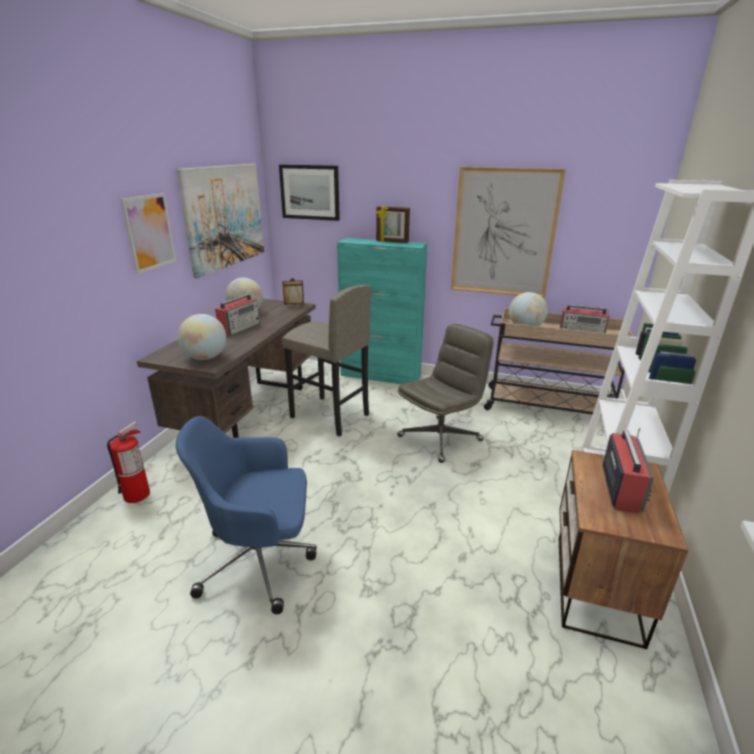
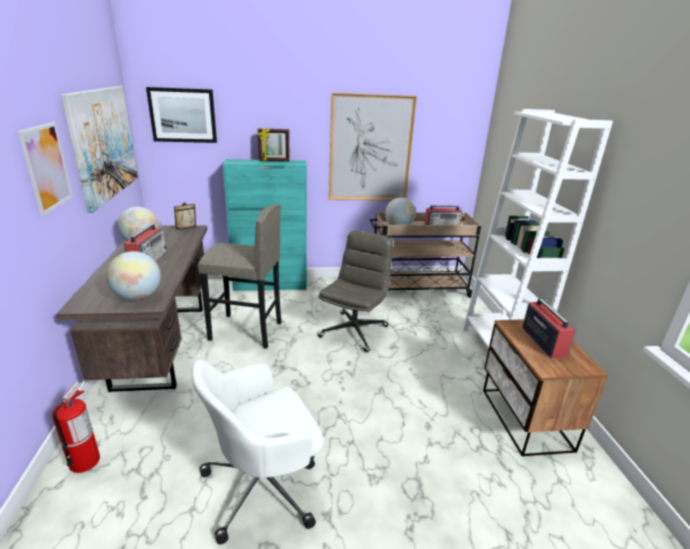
camera: 25 degrees left, 0 degrees up
(260, 561) = (264, 485): blue office chair -> white office chair

